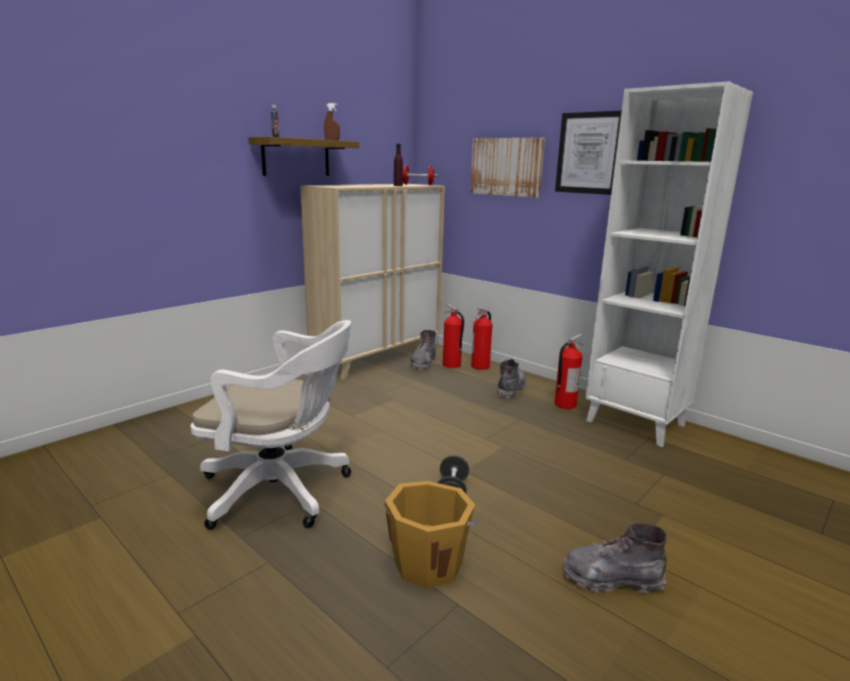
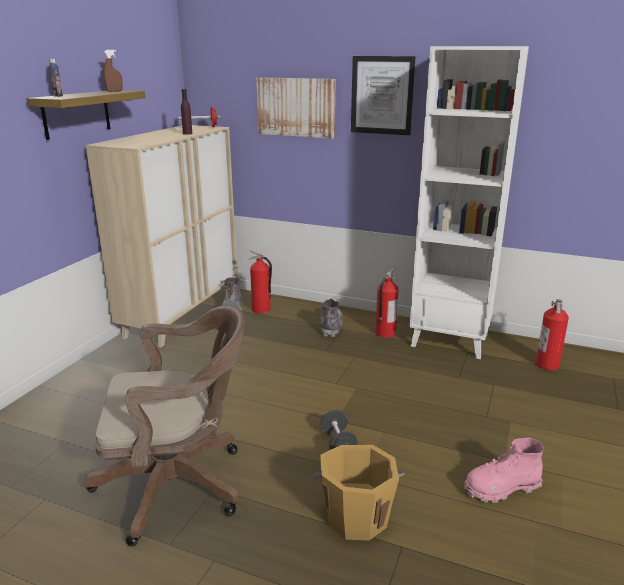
camera: 20 degrees left, 5 degrees up
(282, 490) = (179, 485): white office chair -> brown office chair
(481, 366) = (289, 306): fire extinguisher -> fire extinguisher (547, 364)
(611, 579) = (501, 488): grey boot -> pink boot

